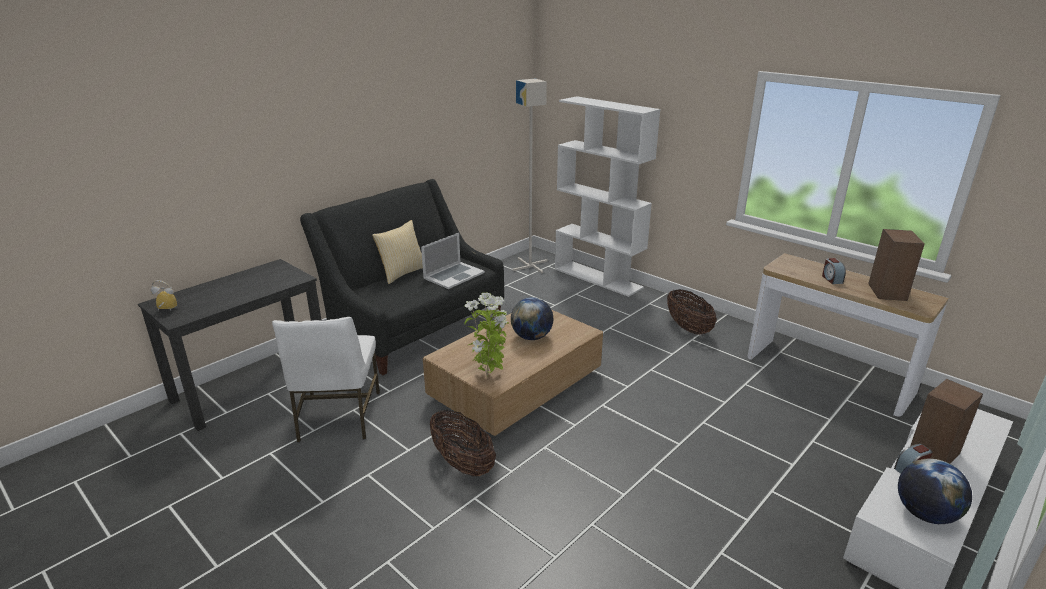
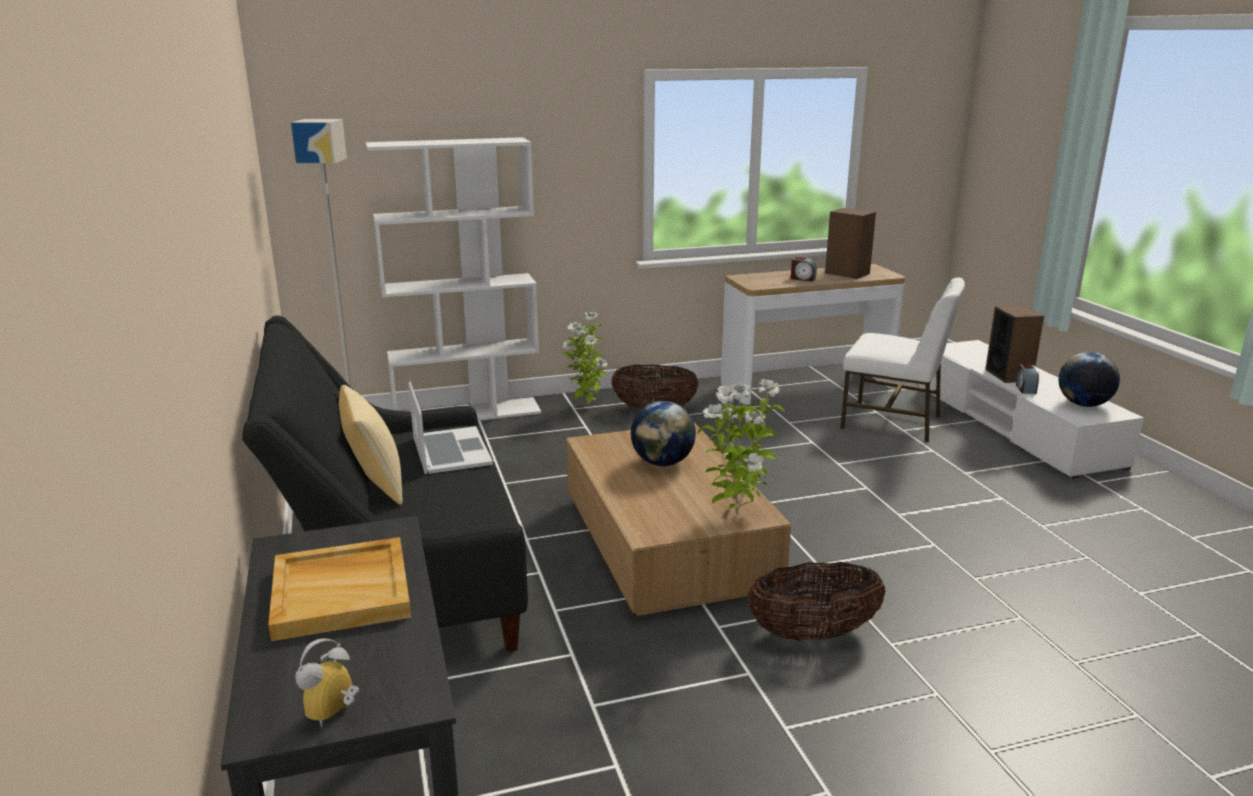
camera: 60 degrees left, 5 degrees down
(246, 285) = (342, 591): none -> beige tray
(338, 417) = (600, 727): white chair -> white chair (893, 422)
(659, 306) = (587, 406): none -> potted plant

